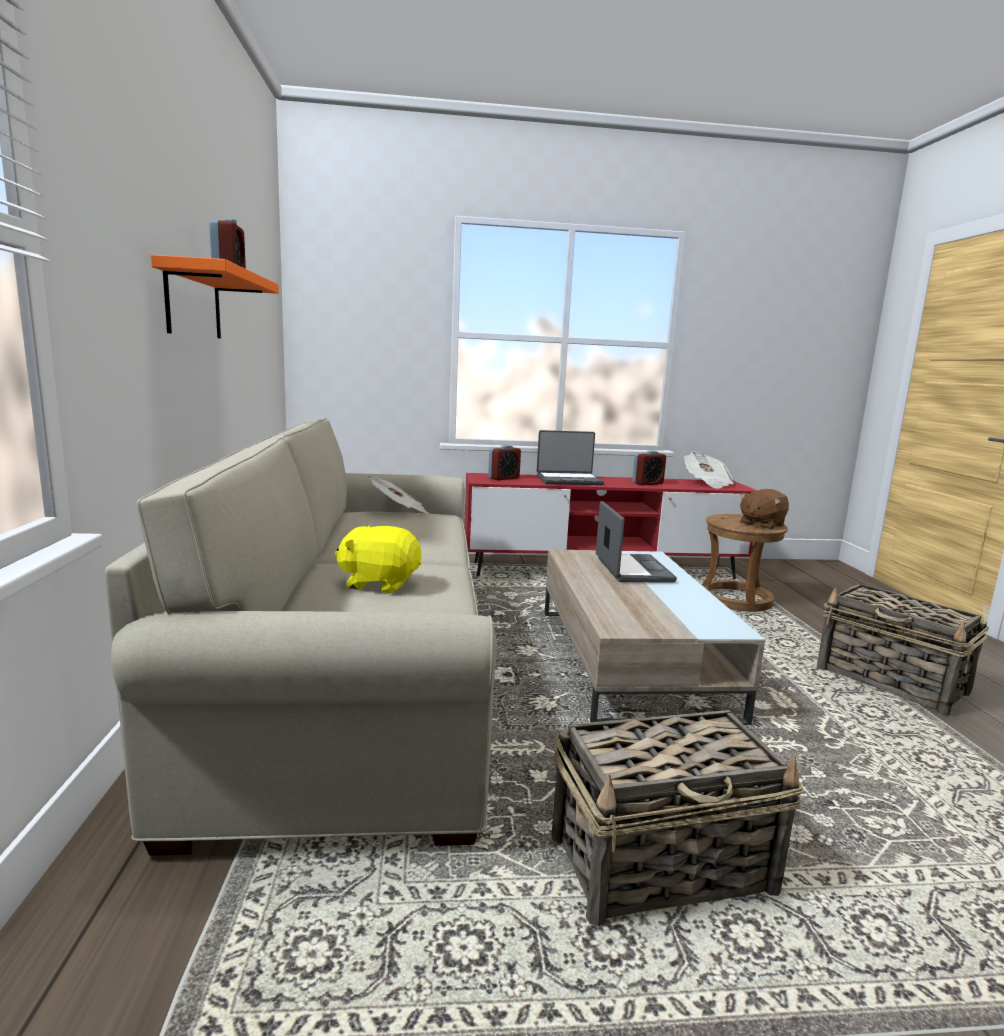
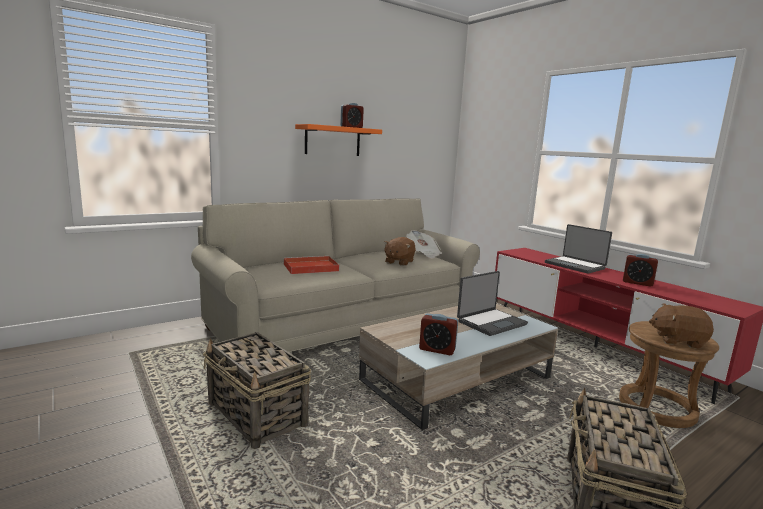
camera: 60 degrees right, 0 degrees up
(379, 583) = (309, 267): yellow plush toy -> red tray
(424, 531) = (399, 262): none -> brown plush toy
(503, 478) = (532, 254): alarm clock -> alarm clock (437, 349)
(706, 483) = (707, 299): newspaper -> none

